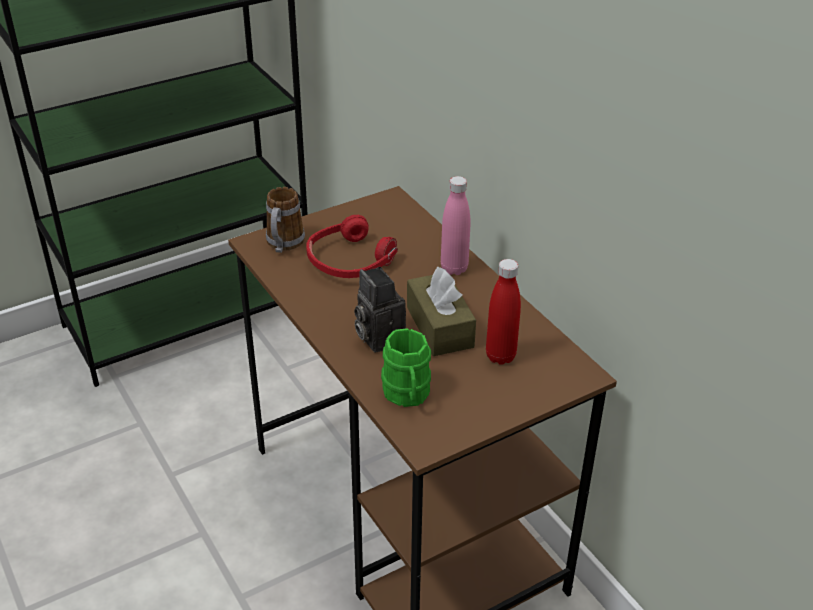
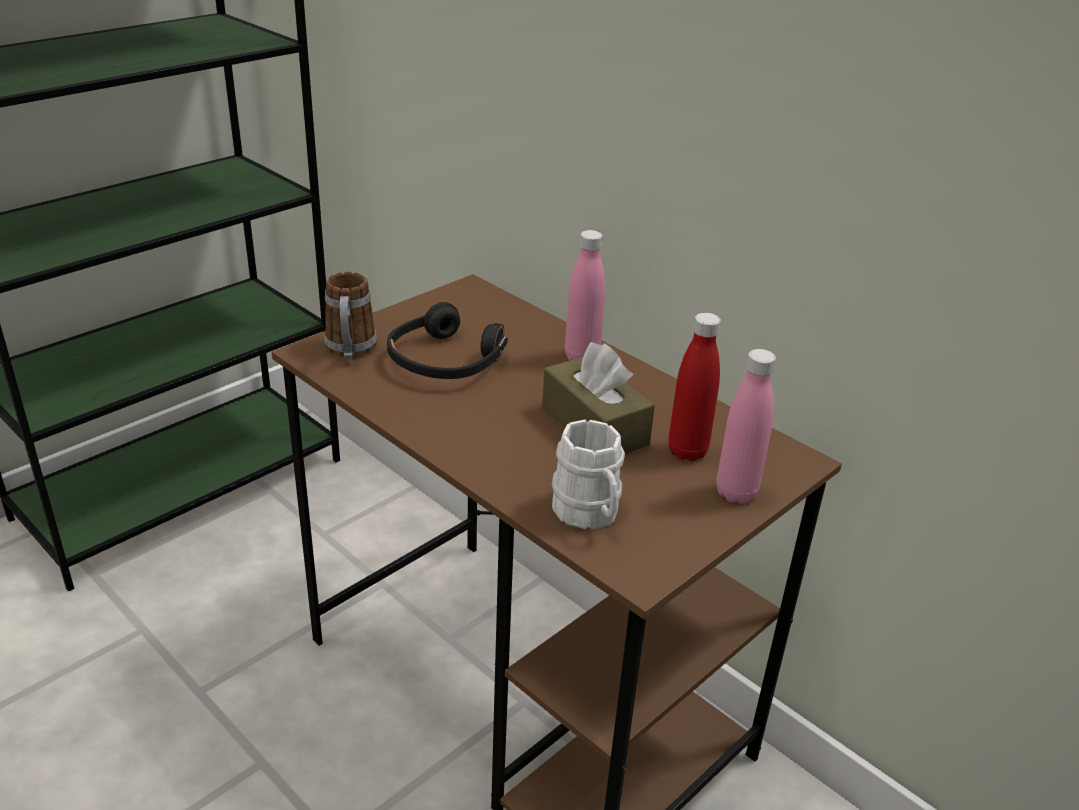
camera: 15 degrees left, 5 degrees down
(350, 261) = (445, 361): red headphones -> black headphones
(377, 337) = (519, 446): camera -> none
(407, 395) = (589, 514): green mug -> white mug
(522, 393) = (736, 493): none -> pink bottle

